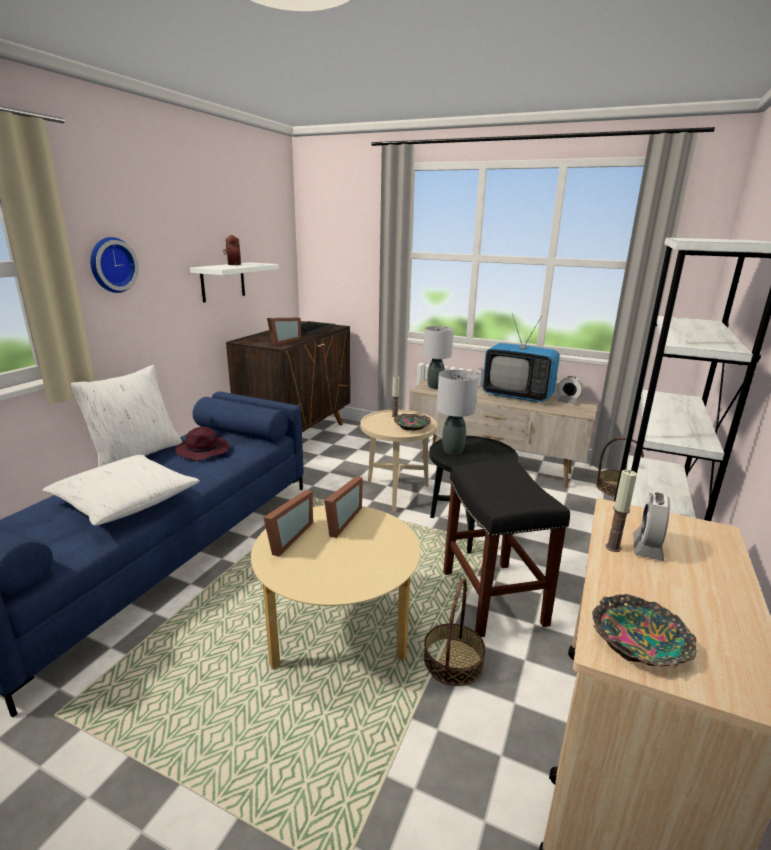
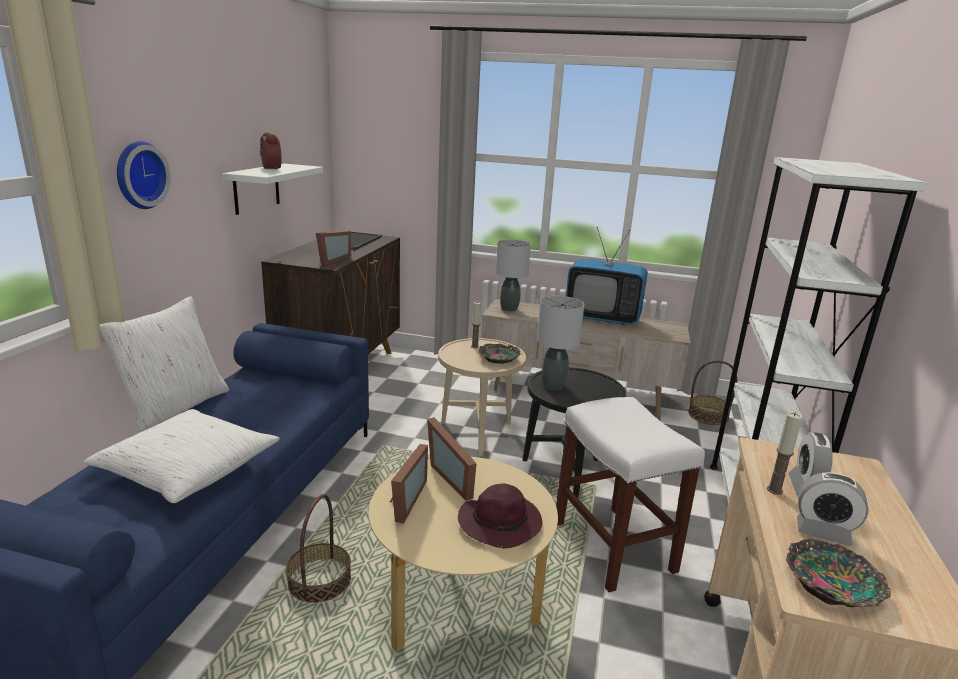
camera: 10 degrees left, 0 degrees up
(204, 451) = (260, 399): purple hat -> purple hat (501, 523)
(339, 521) = (455, 477): picture frame -> picture frame turned 135 degrees clockwise
(453, 661) = (590, 620): basket -> basket (319, 581)
(494, 598) = (615, 547): black stool -> white stool
(568, 402) = (657, 323): alarm clock -> alarm clock (823, 532)

